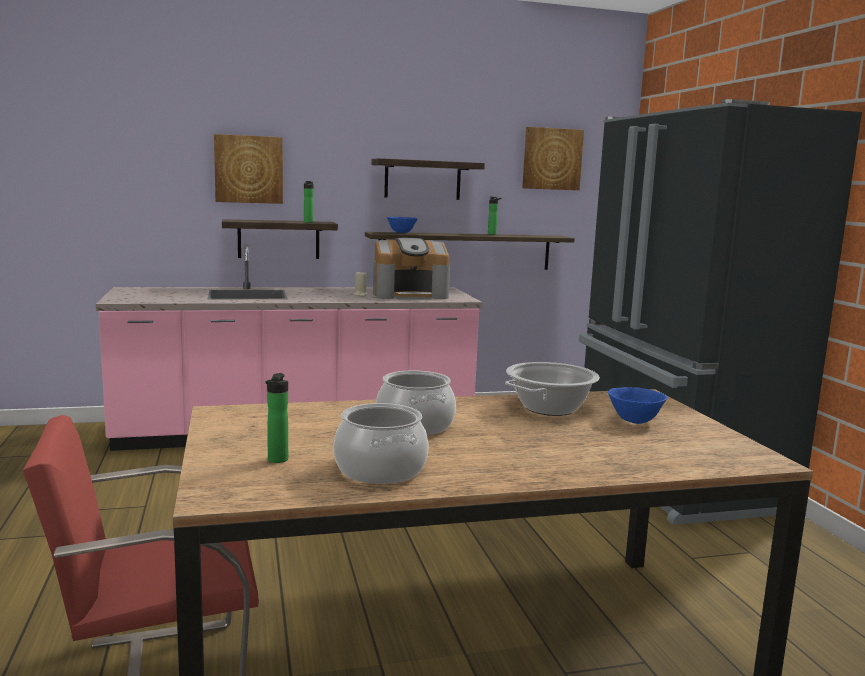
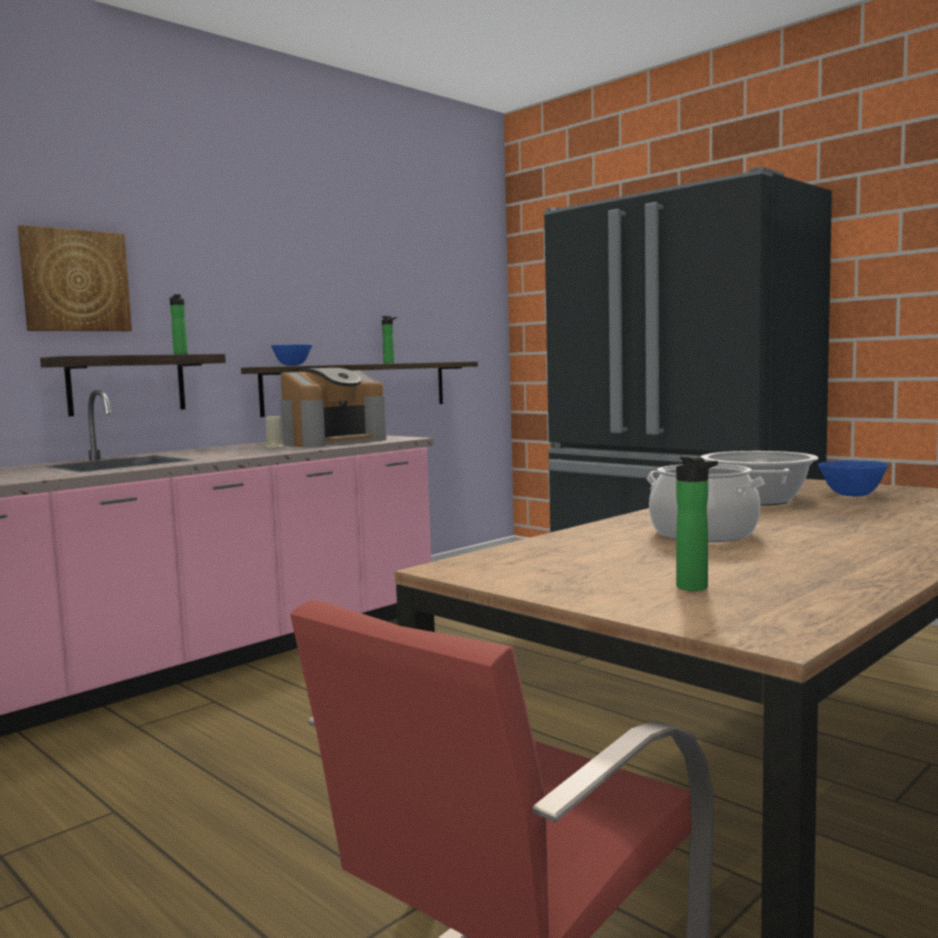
camera: 30 degrees left, 5 degrees down
(381, 470) = (818, 569): cooking pot -> none
(422, 179) = (303, 296): shelf -> none
(552, 159) = (434, 271): picture -> none

